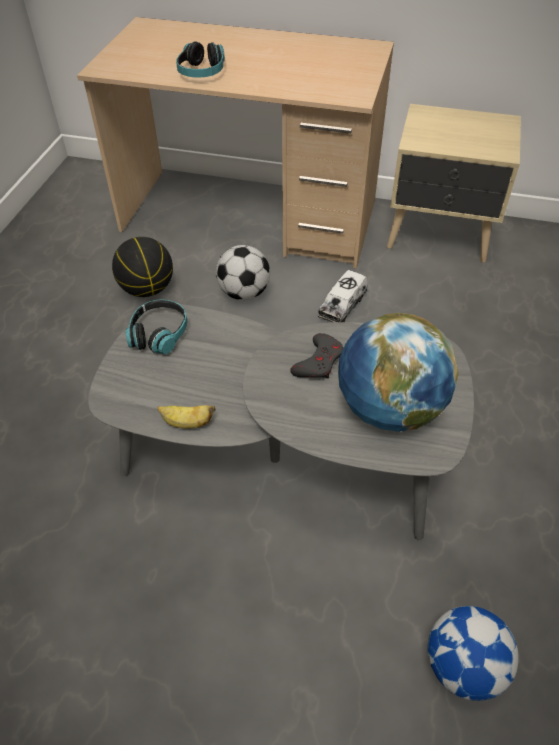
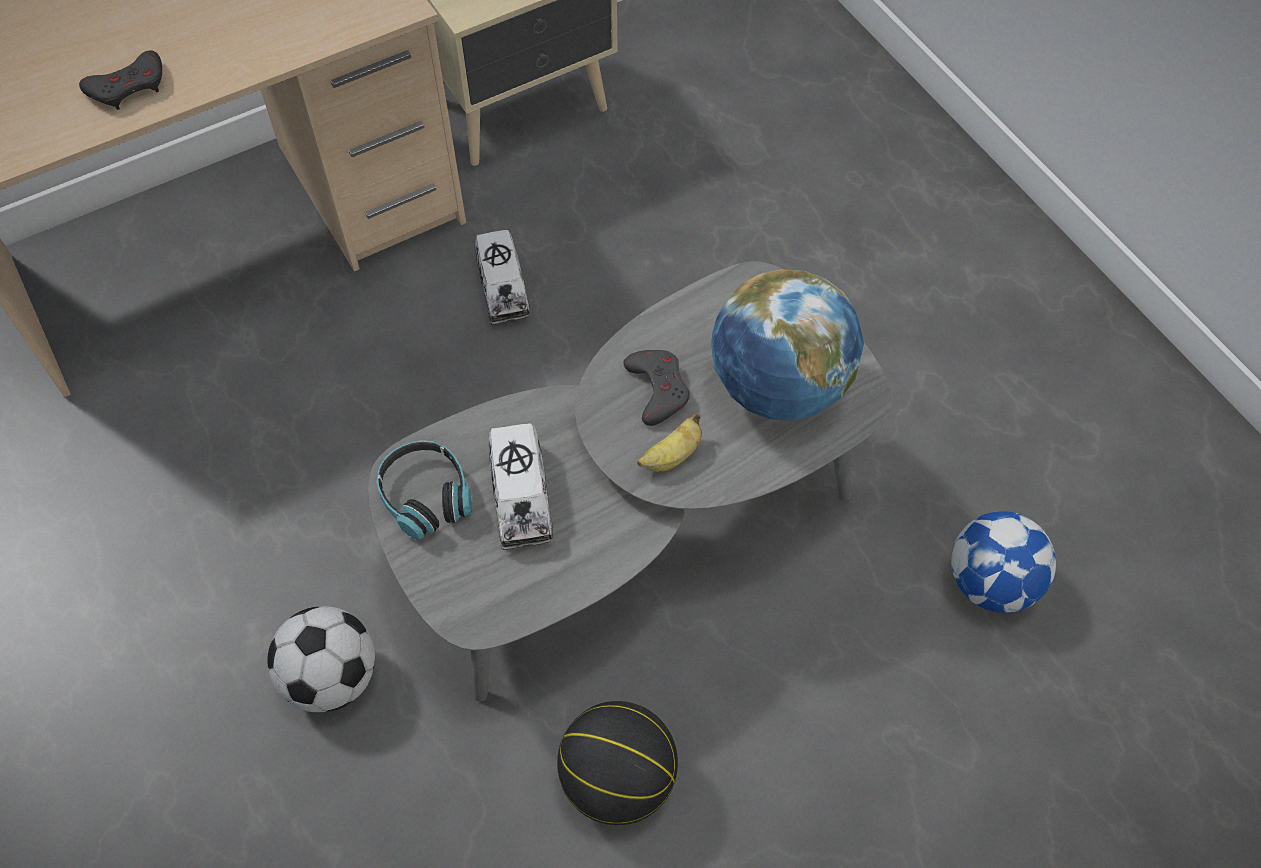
camera: 45 degrees left, 10 degrees up
(147, 289) = (219, 451): basketball -> basketball (617, 779)
(187, 423) = (586, 570): banana -> banana (671, 456)
(199, 366) = (521, 496): none -> toy truck
(201, 72) = (128, 86): headphones -> grey game controller
(244, 293) = (359, 359): football -> football (331, 677)

